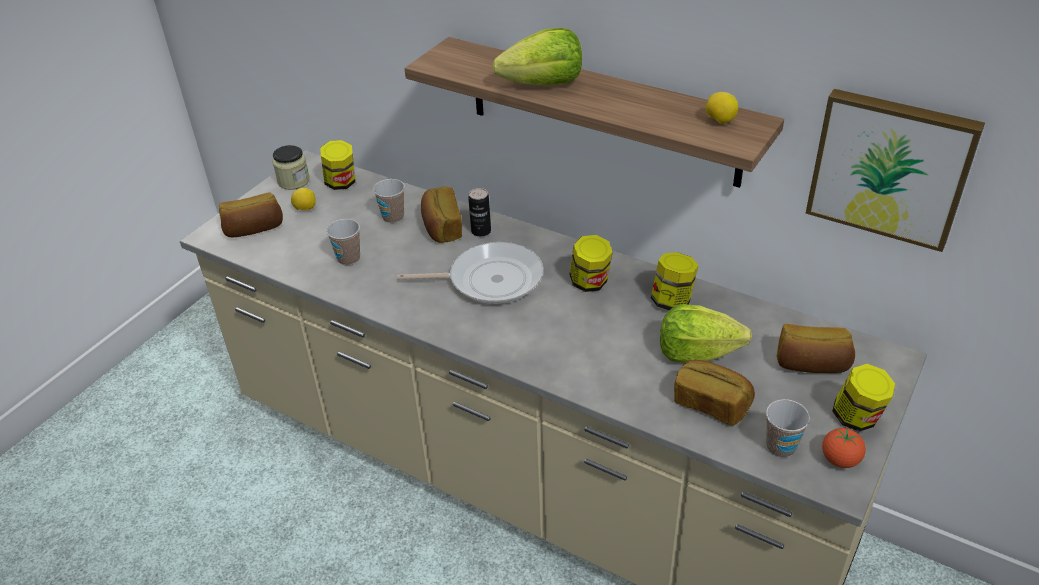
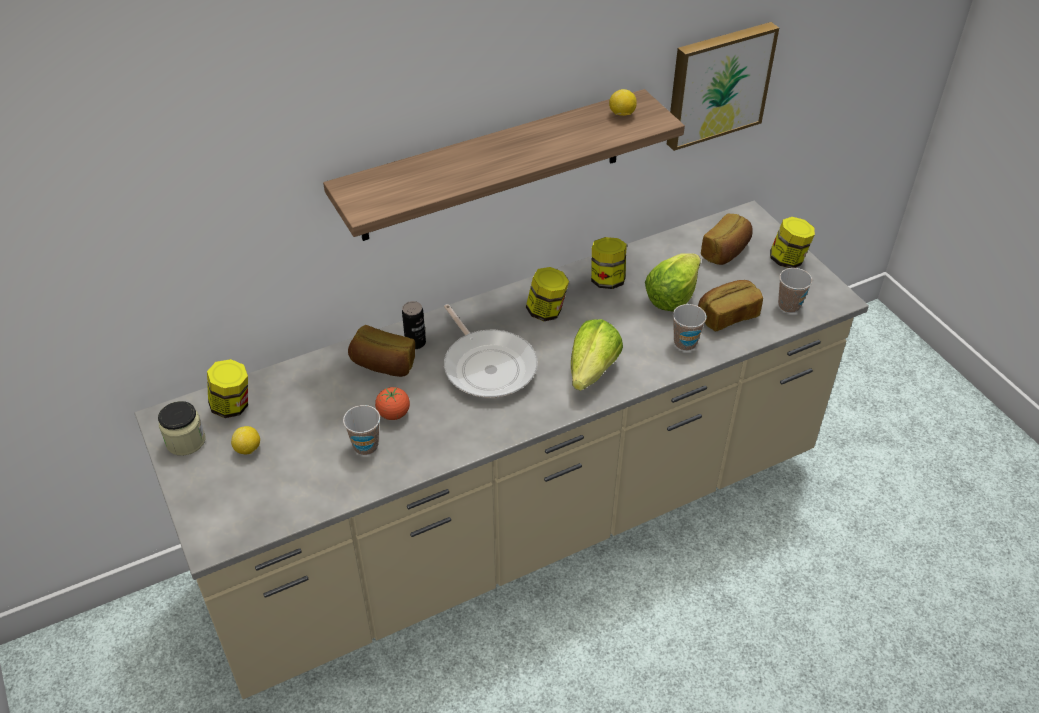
camera: 60 degrees left, 5 degrees up
(254, 229) = (239, 502): bread -> none
(393, 217) = (332, 390): cup -> cup (685, 343)
(490, 280) = (488, 366): frying pan -> frying pan turned 120 degrees clockwise
(544, 84) = (476, 166): lettuce -> lettuce (592, 371)
(840, 460) = (817, 287): tomato -> tomato (393, 414)

